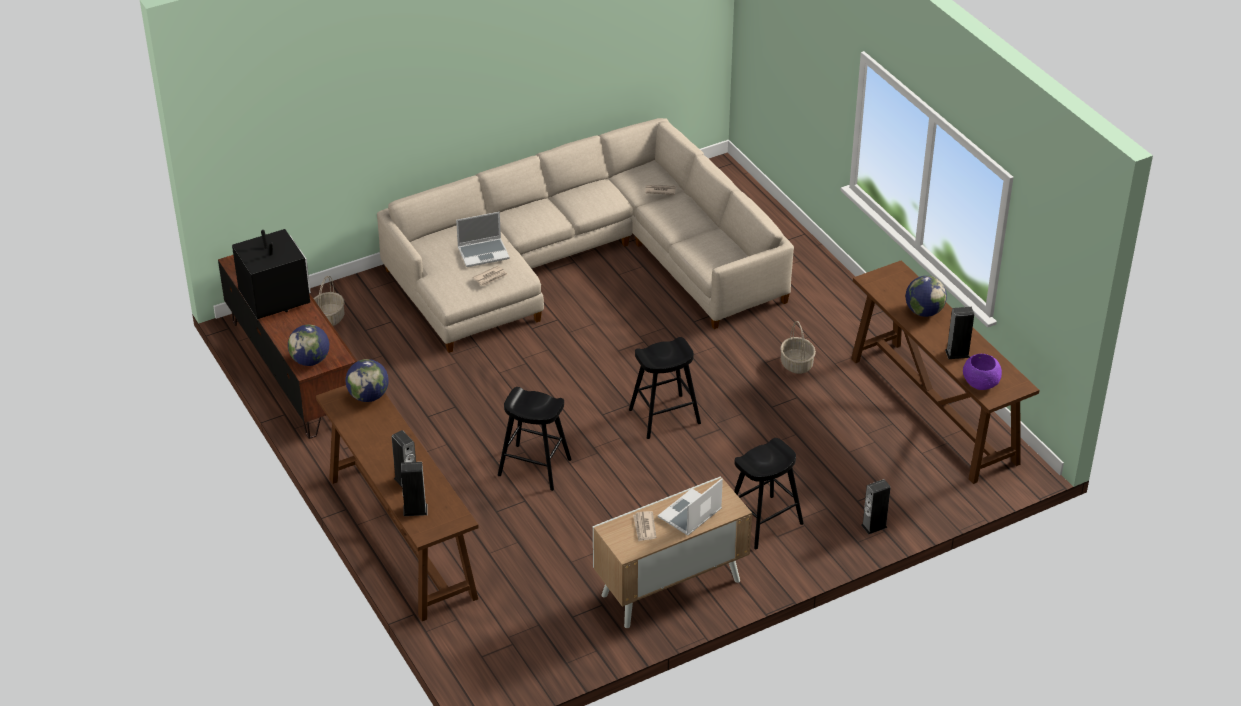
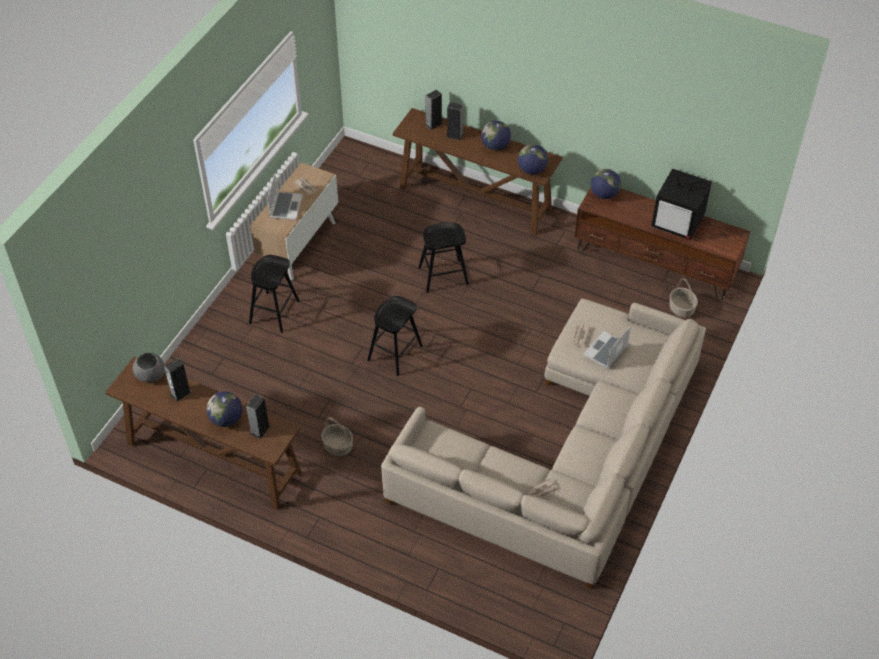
camera: 145 degrees right, 10 degrees up
(375, 444) = (495, 146): none -> globe
(874, 526) = (203, 344): speaker -> speaker (260, 429)
(980, 383) = (150, 375): purple bowl -> grey bowl

